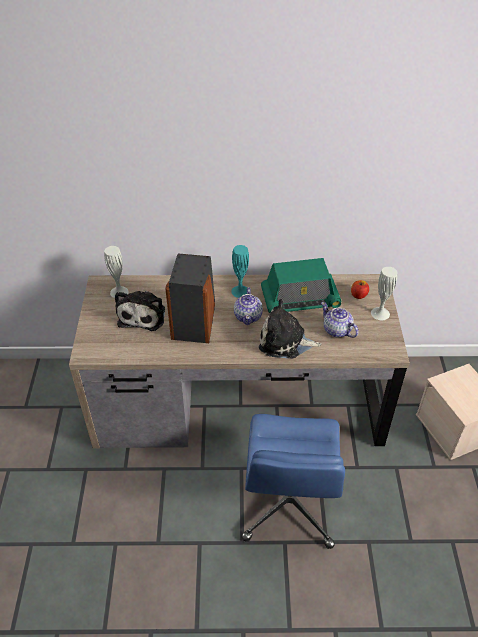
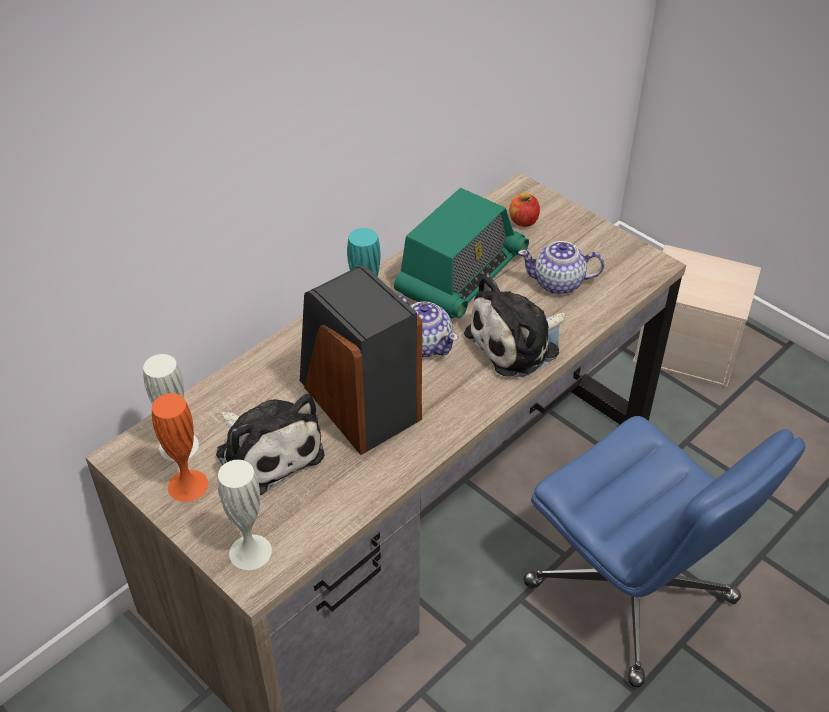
camera: 45 degrees left, 0 degrees up
(105, 307) = (188, 485): none -> orange vase
(380, 313) = (578, 227): white vase -> white vase (250, 552)

